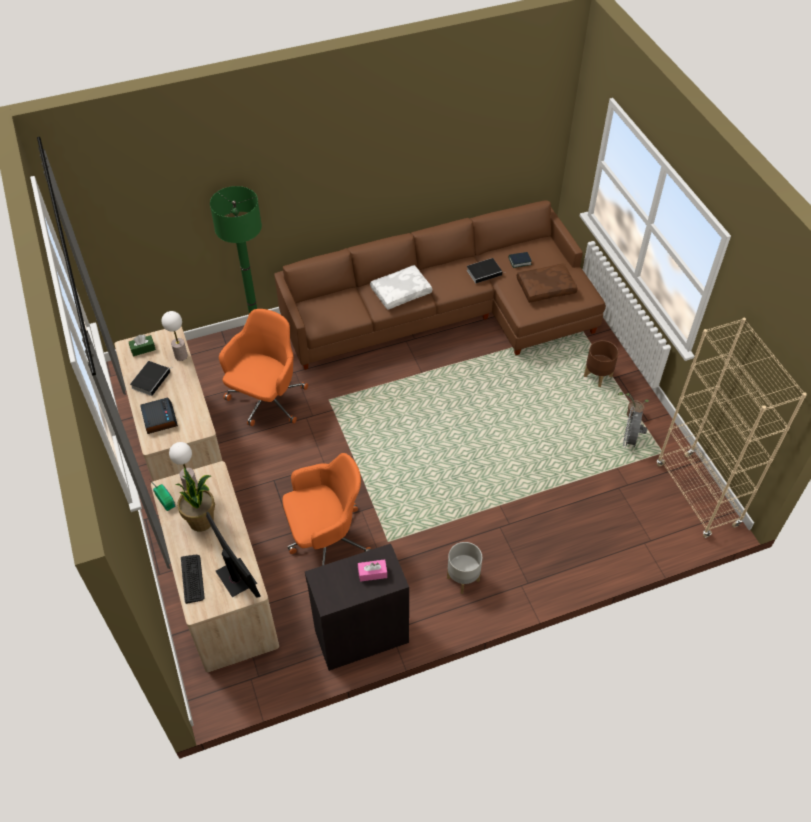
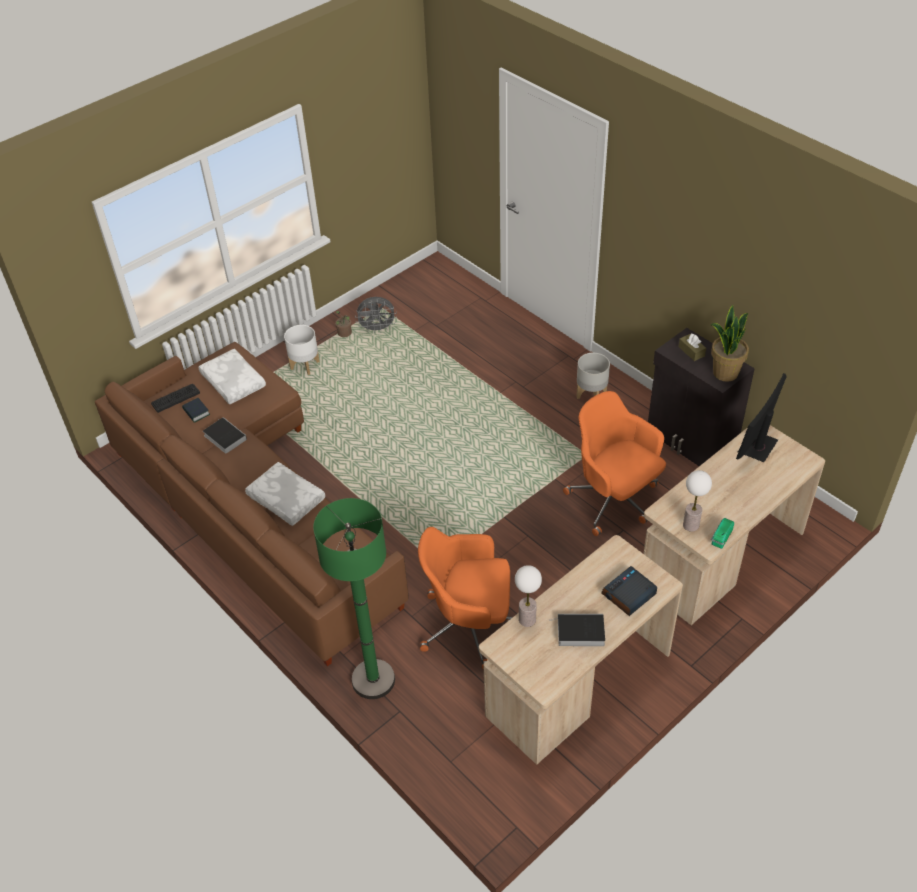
camera: 110 degrees left, 5 degrees down
(143, 349) = (538, 666): green tissue box -> none
(192, 578) = (783, 476): keyboard -> keyboard (175, 398)
(202, 520) = (721, 497): potted plant -> potted plant (725, 372)
(372, 573) = (691, 351): pink tissue box -> brown tissue box
(546, 287) = (232, 382): brown pillow -> white pillow
(598, 376) = (305, 365): brown planter -> white planter
(696, 495) = (418, 281): beige bookcase -> none

